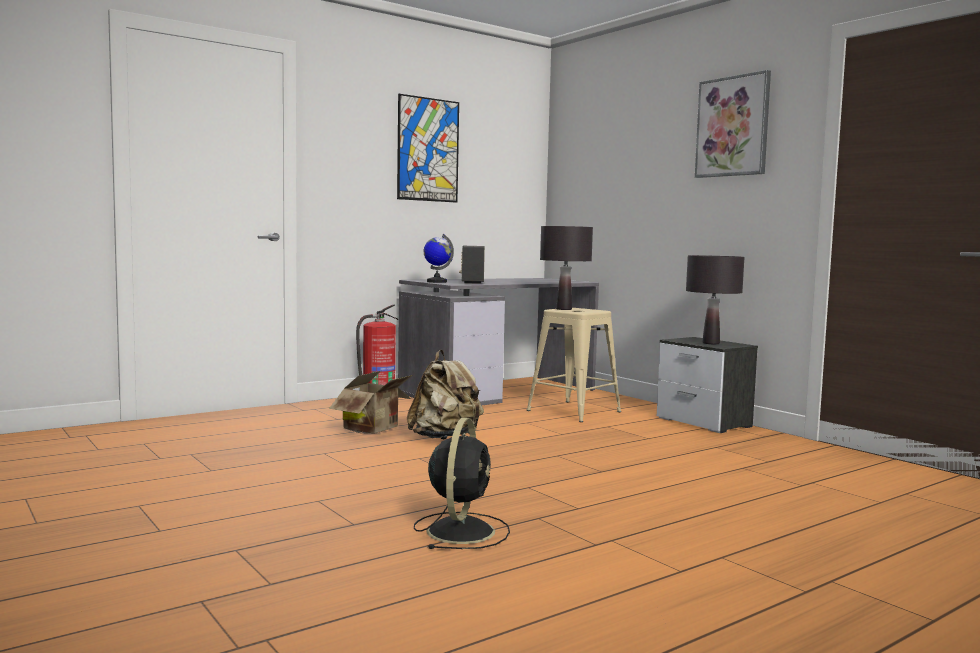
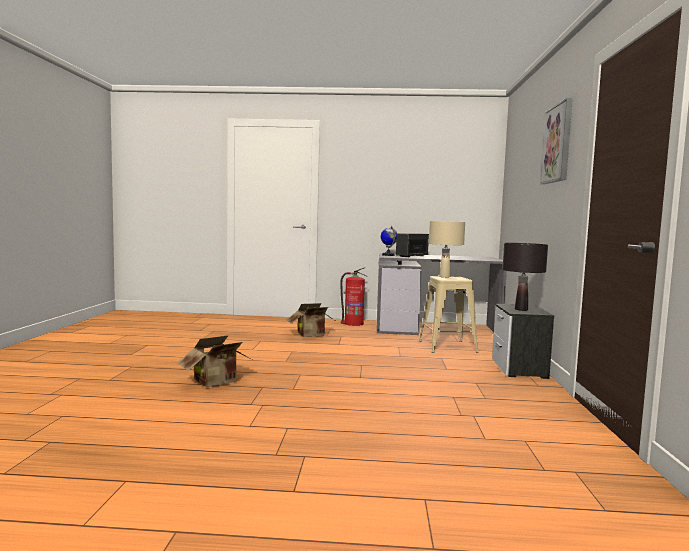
camera: 40 degrees right, 0 degrees up
(428, 149) = (404, 174): picture -> none
(445, 438) = (332, 345): beige backpack -> none
(461, 530) = (217, 382): black fan -> cardboard box
(564, 309) = (444, 277): black table lamp -> beige table lamp

